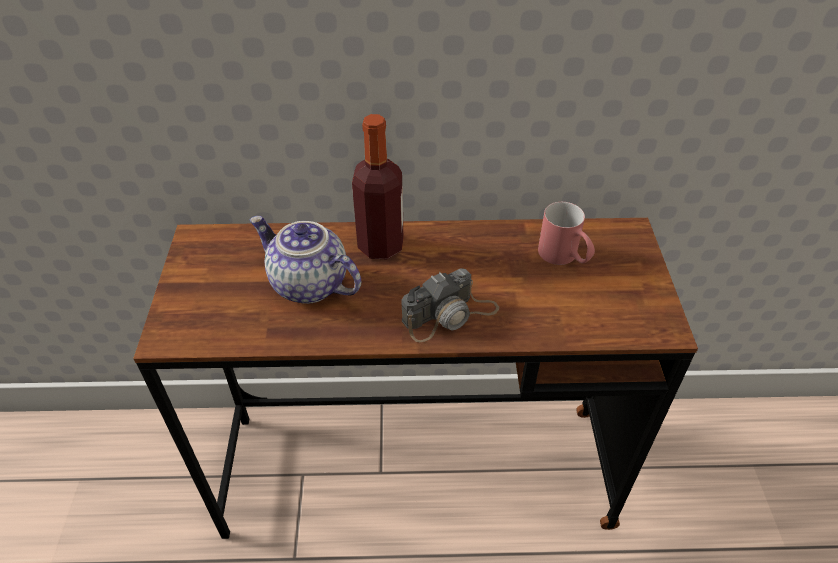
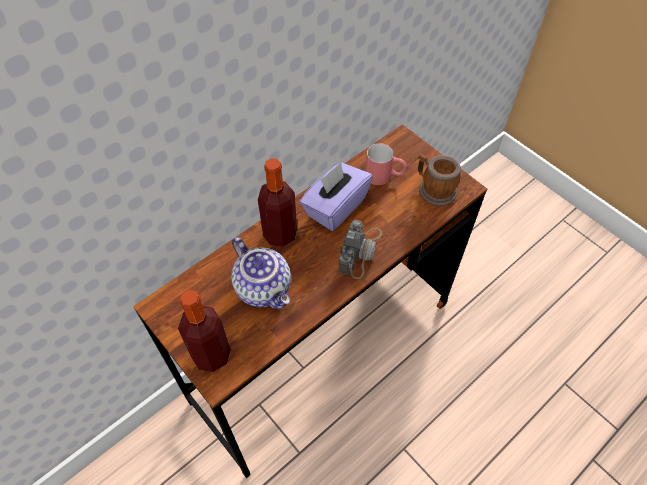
camera: 40 degrees left, 10 degrees up
(188, 311) = (211, 355): none -> bottle
(307, 285) = (265, 288): teapot -> teapot turned 120 degrees counterclockwise
(470, 255) = (335, 207): none -> purple tissue box
(616, 306) = (433, 189): none -> mug

